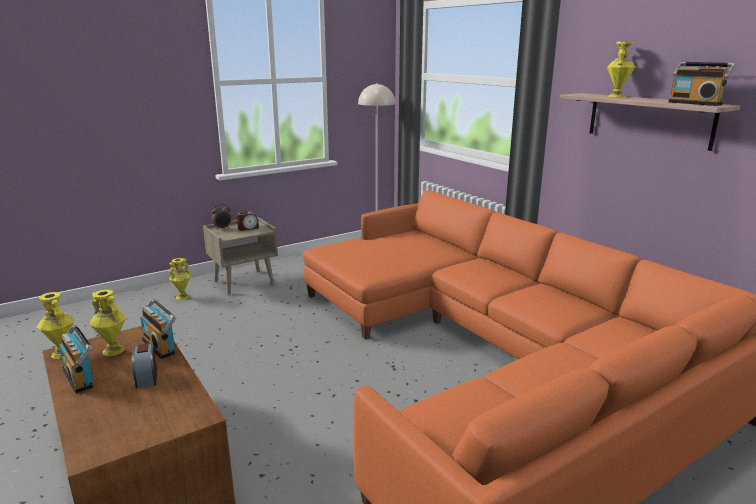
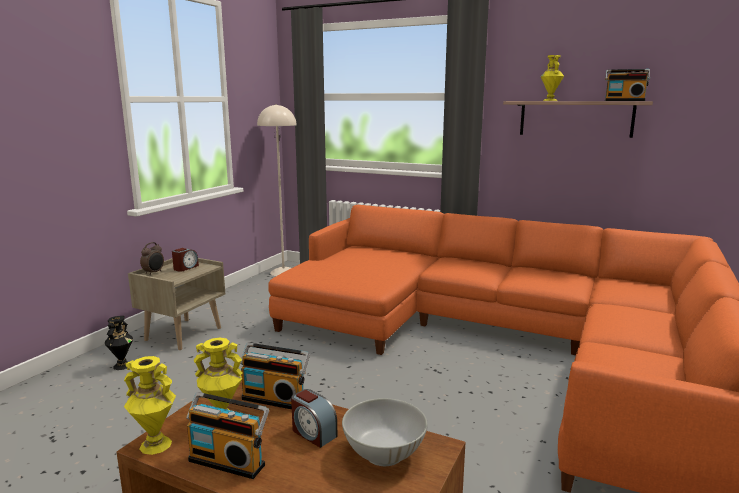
camera: 30 degrees left, 5 degrees down
(163, 407) = (384, 453): none -> white bowl
(182, 297) = (122, 365): yellow vase -> black vase

